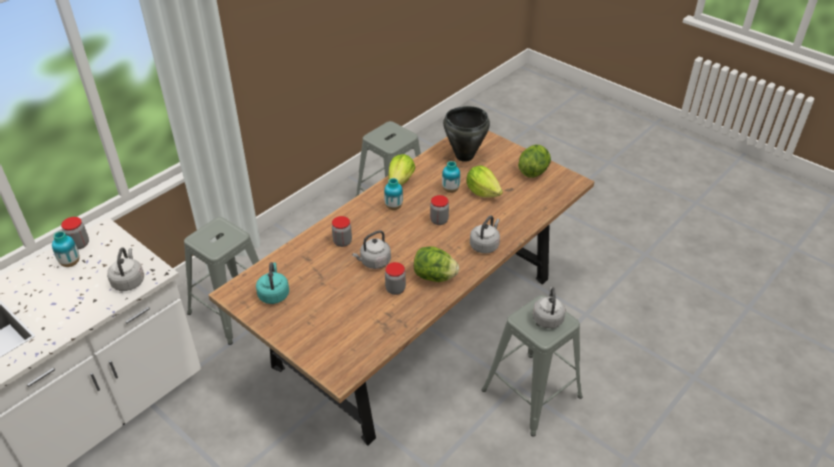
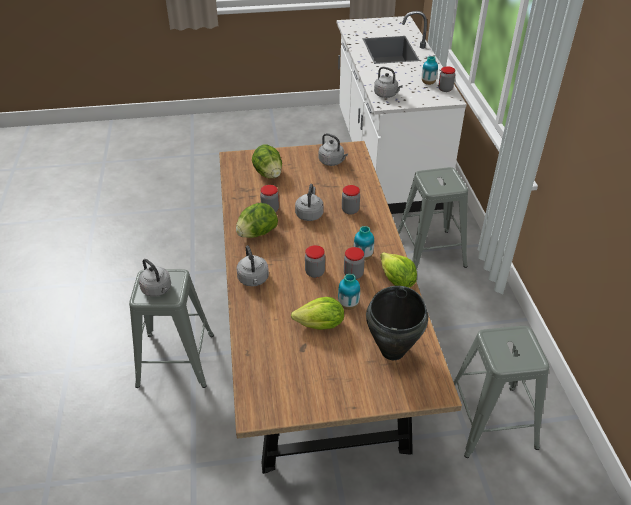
camera: 130 degrees right, 0 degrees up
(274, 294) = (332, 162): turquoise kettle -> grey kettle
(418, 202) = (353, 274): none -> jar
(533, 171) = (309, 389): lettuce -> lettuce (268, 174)

